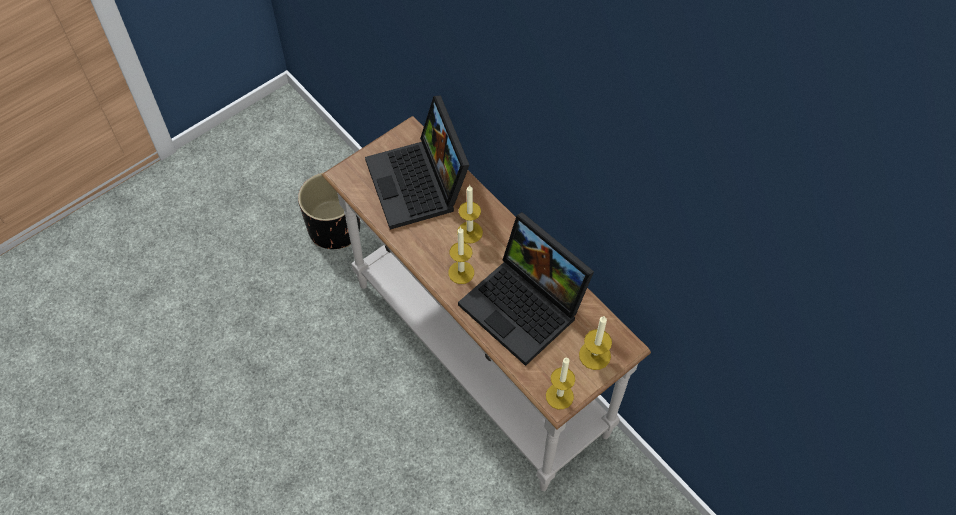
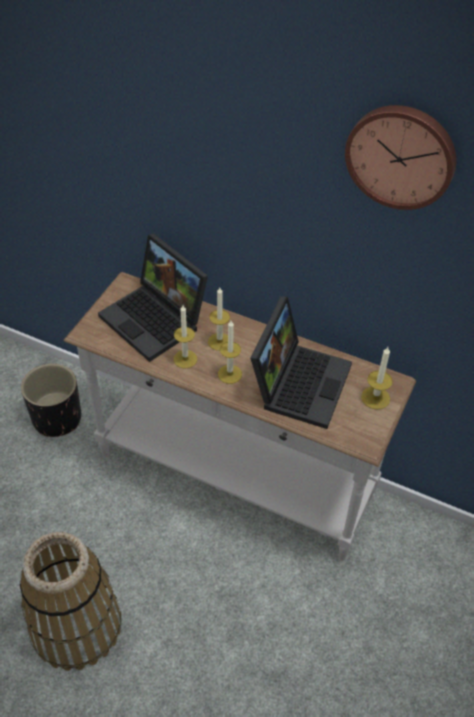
camera: 25 degrees left, 10 degrees down
(262, 446) = (76, 625): none -> basket
(526, 307) = (299, 381): laptop -> laptop turned 90 degrees counterclockwise
(559, 396) = (366, 439): candle -> candle (185, 359)
(649, 137) = (401, 155): none -> wall clock

